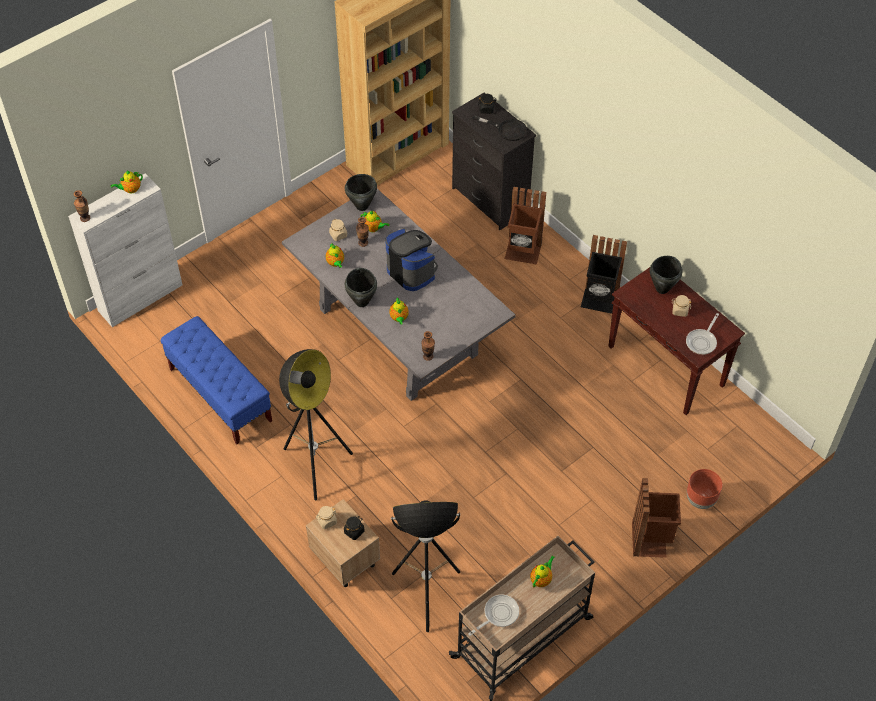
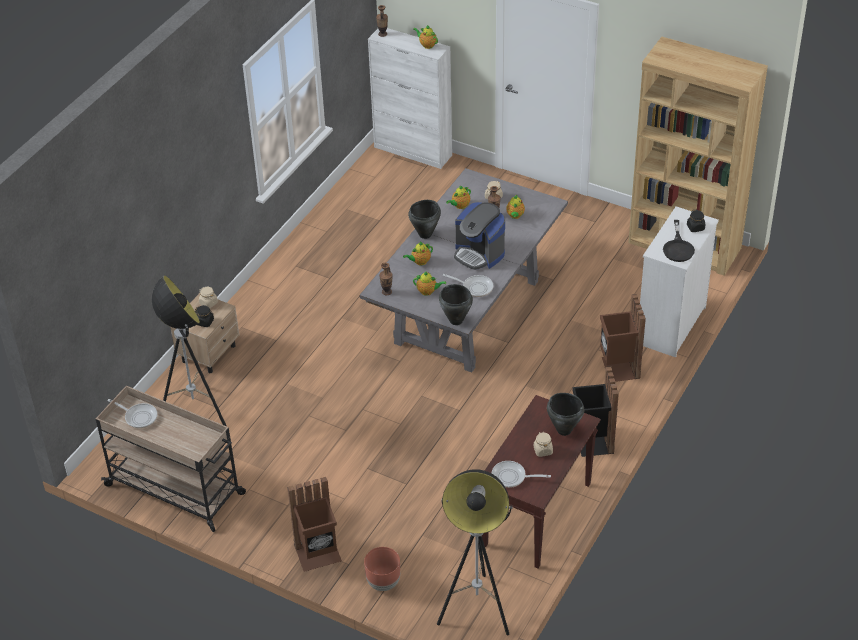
camera: 70 degrees right, 10 degrees down
(220, 395) = (338, 228): blue bench -> none
(315, 466) = (294, 306): floor lamp -> floor lamp (477, 609)
(362, 206) = (537, 201): black cooking pot -> black cooking pot (456, 320)
(411, 271) = (479, 254): coffee machine -> coffee machine turned 105 degrees clockwise
(456, 289) = (475, 287): none -> frying pan
(490, 200) = (670, 326): black dresser -> white dresser
(541, 579) = (185, 435): teapot -> teapot (428, 292)

